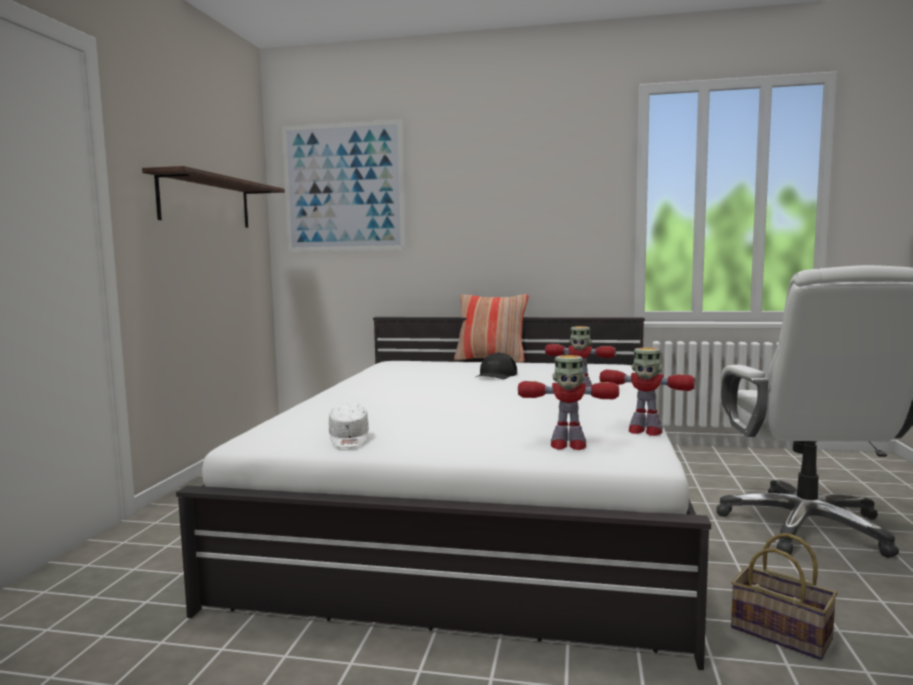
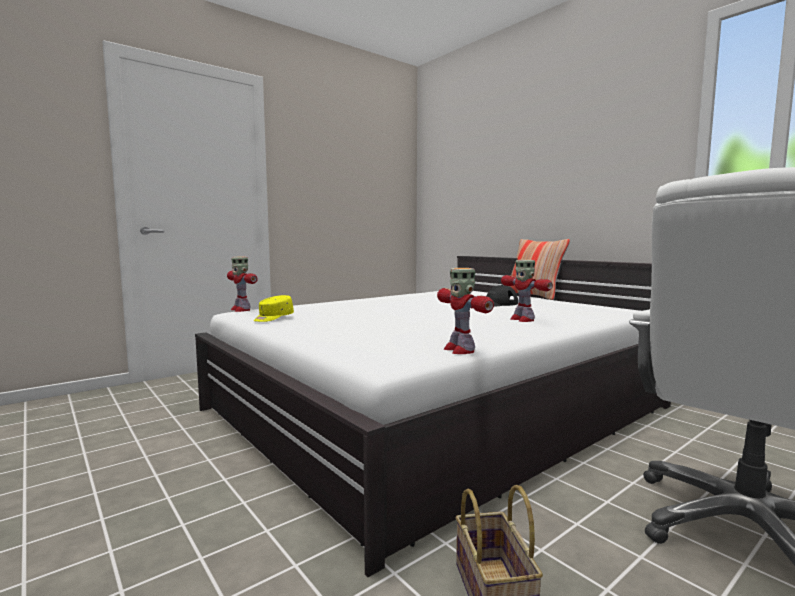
camera: 40 degrees right, 0 degrees up
(206, 202) = (351, 174): shelf -> none
(343, 187) = (457, 158): picture -> none
(349, 439) = (273, 318): white cap -> yellow cap
(567, 445) = (366, 345): toy robot -> toy robot (241, 310)

